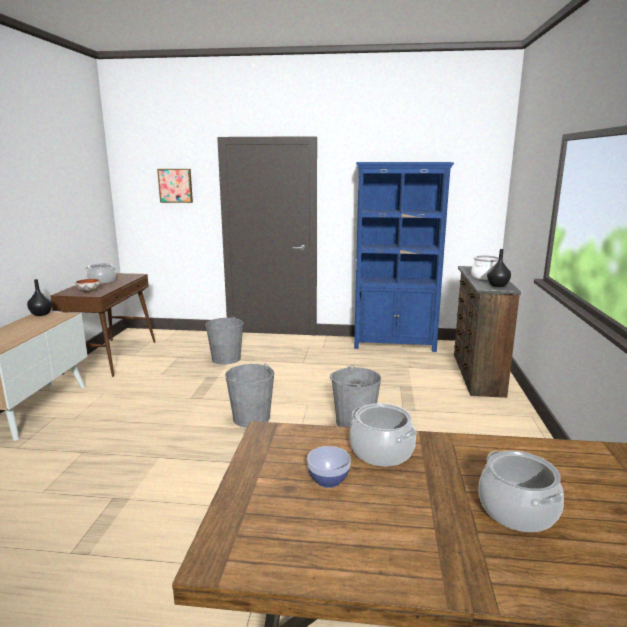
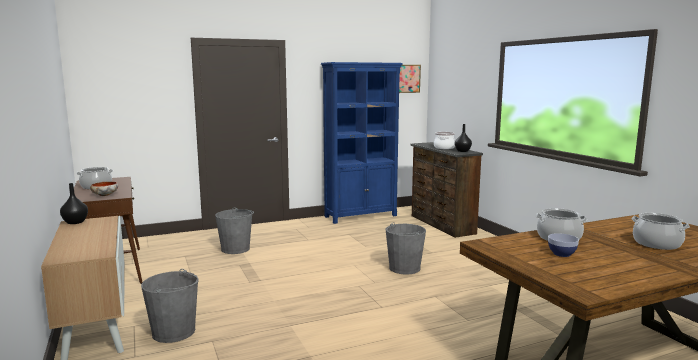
camera: 30 degrees left, 5 degrees down
(175, 185) = (145, 85): picture -> picture (406, 78)
(251, 418) = (325, 283): grey bucket -> grey bucket (174, 332)

